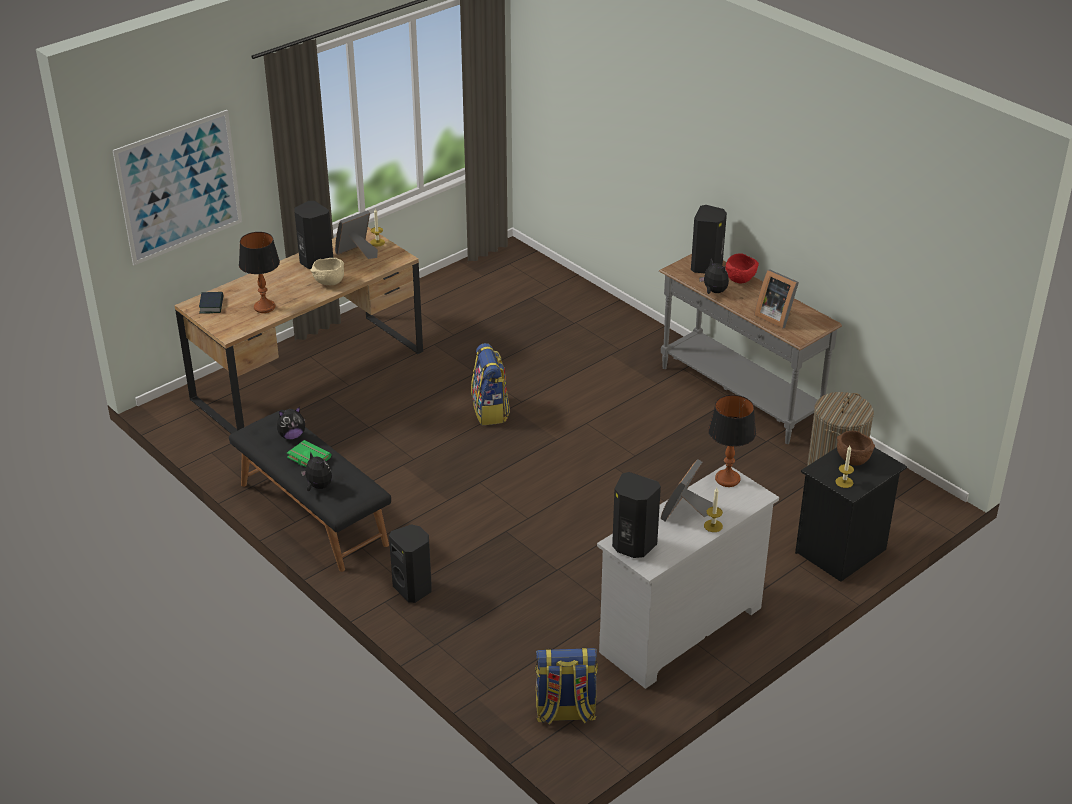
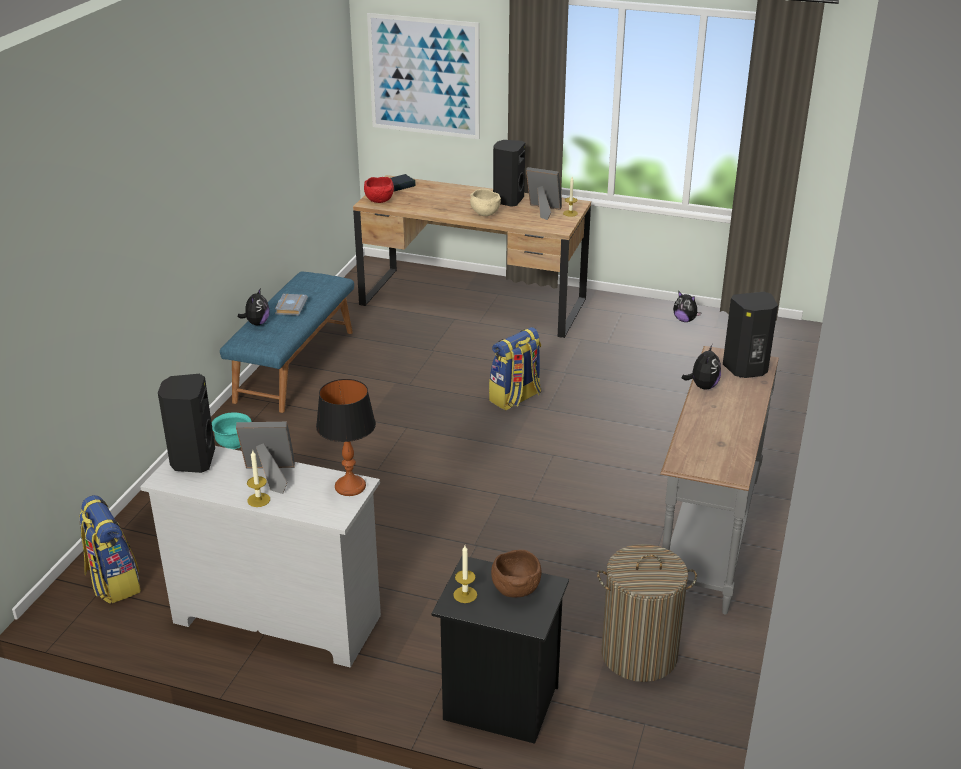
camera: 60 degrees right, 5 degrees down
(264, 307) = (419, 203): table lamp -> none
(292, 436) = (315, 292): plush toy -> plush toy (685, 320)
(307, 458) = (290, 307): green book -> grey book
(312, 514) = (294, 365): black bench -> blue bench
(414, 589) = (233, 444): black speaker -> turquoise bowl
(740, 279) = (749, 396): red bowl -> red bowl (380, 201)
(775, 316) = (704, 437): picture frame -> none

